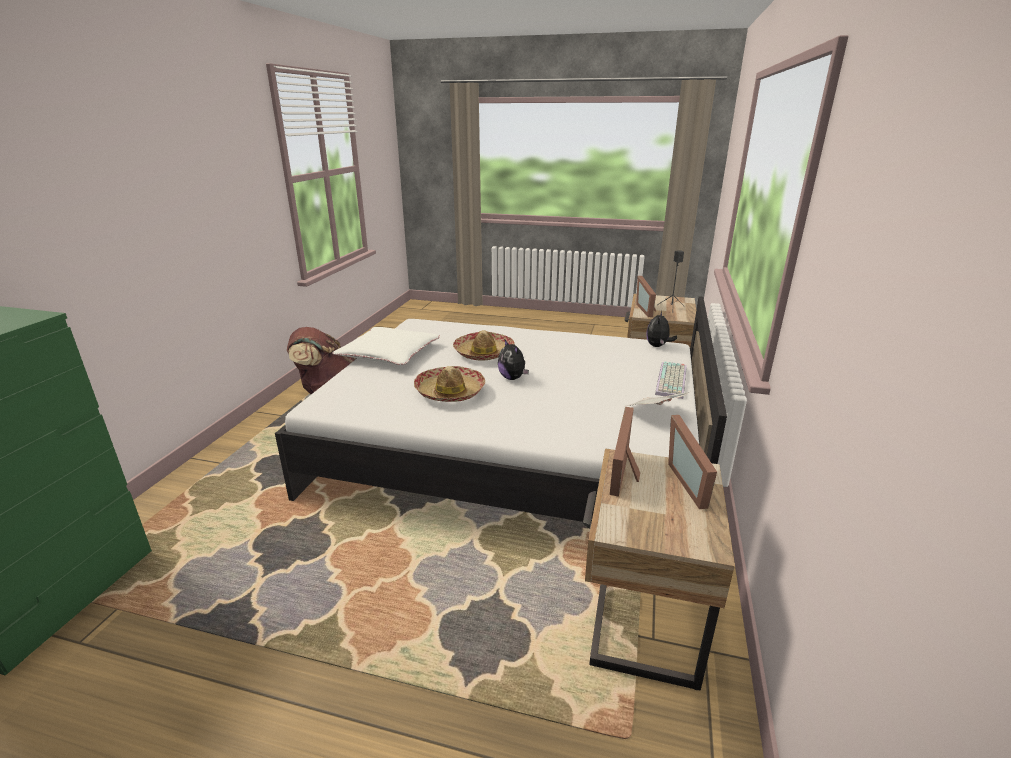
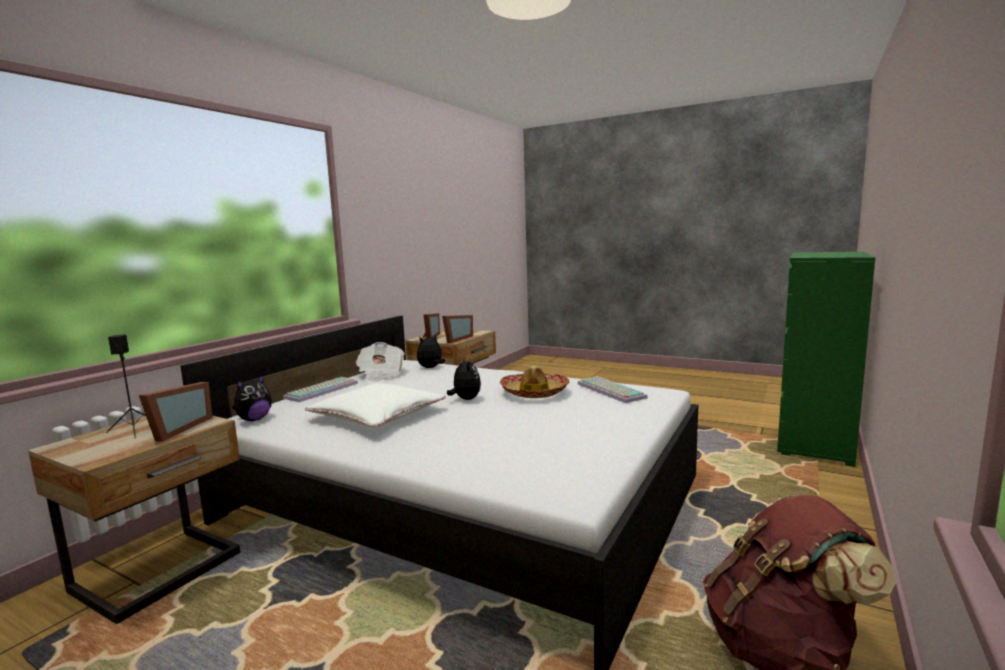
camera: 165 degrees left, 15 degrees down
(373, 398) = (609, 390): none -> keyboard
(389, 353) = (609, 433): white pillow -> white pillow (377, 415)
(484, 353) = (477, 423): hat -> none
(612, 437) = (431, 368): none -> plush toy

